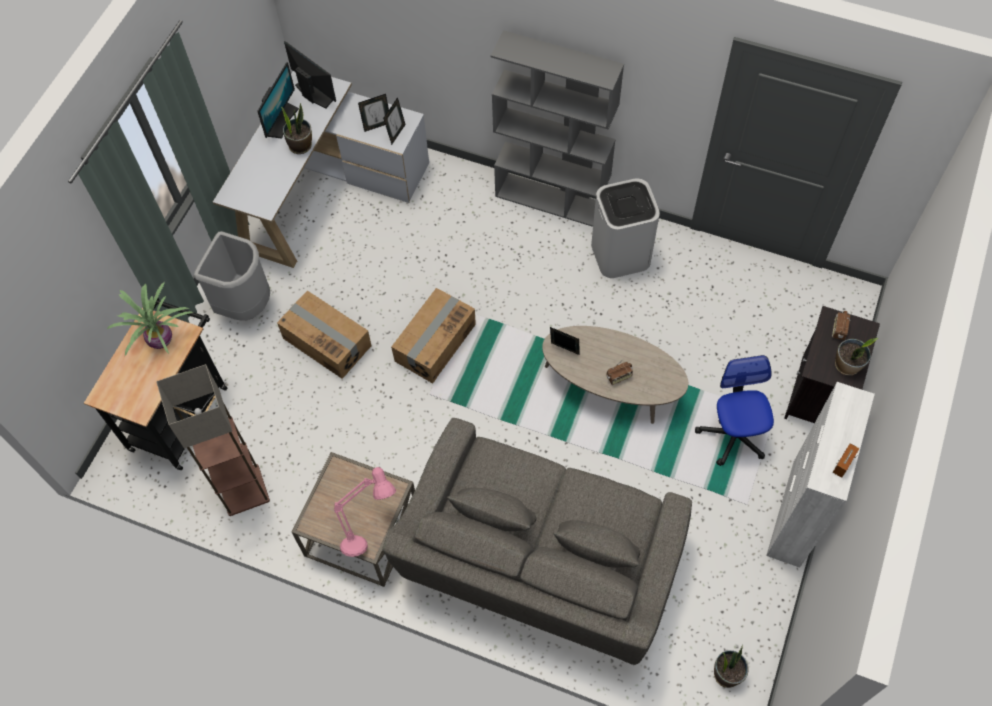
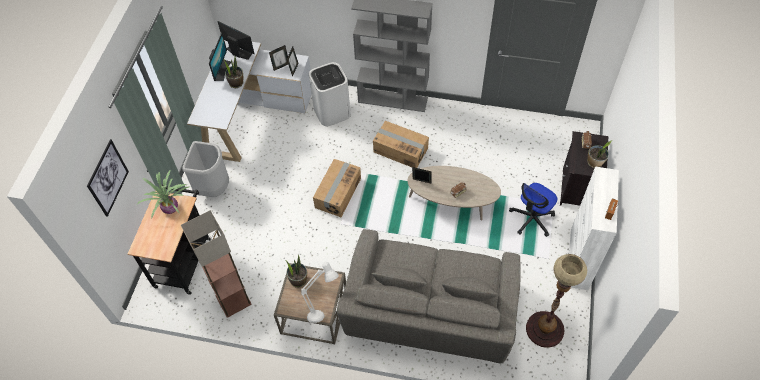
camera: 10 degrees left, 5 degrees down
(63, 286) = (108, 178): none -> picture
(327, 341) = (270, 202): cardboard box -> cardboard box (400, 150)
(367, 526) = (321, 304): pink table lamp -> grey table lamp
(621, 254) = (441, 125): white trash can -> white trash can (332, 112)
(716, 619) = (544, 329): none -> floor lamp
(726, 673) = (558, 360): potted plant -> potted plant (298, 280)
(733, 434) = (531, 219): office chair -> office chair turned 120 degrees counterclockwise

